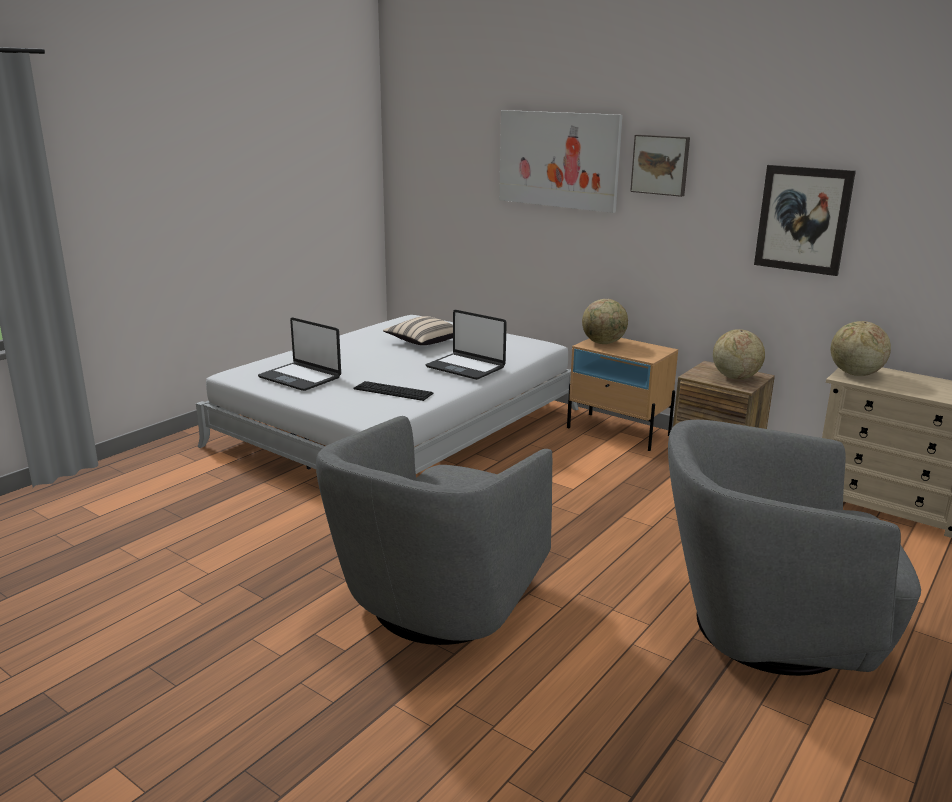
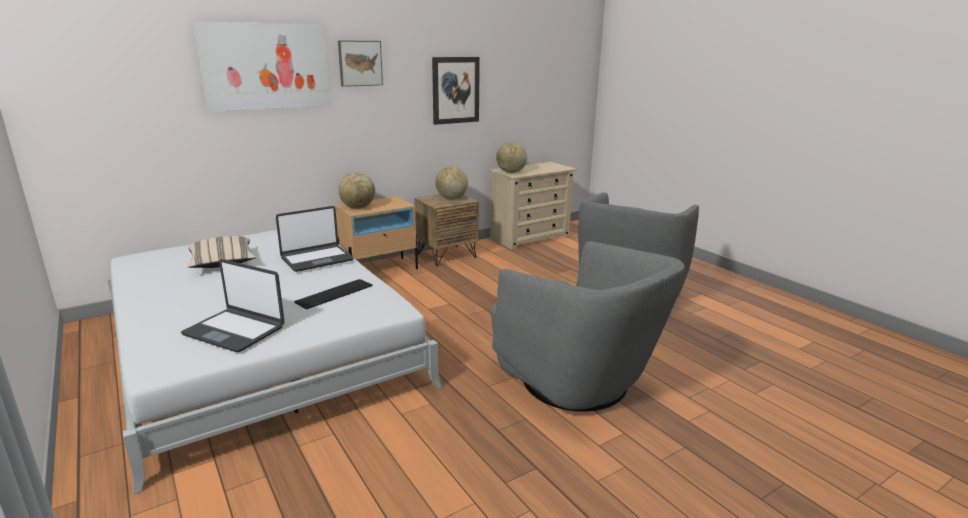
camera: 70 degrees left, 0 degrees up
(300, 377) = (235, 330): laptop -> laptop turned 60 degrees clockwise

